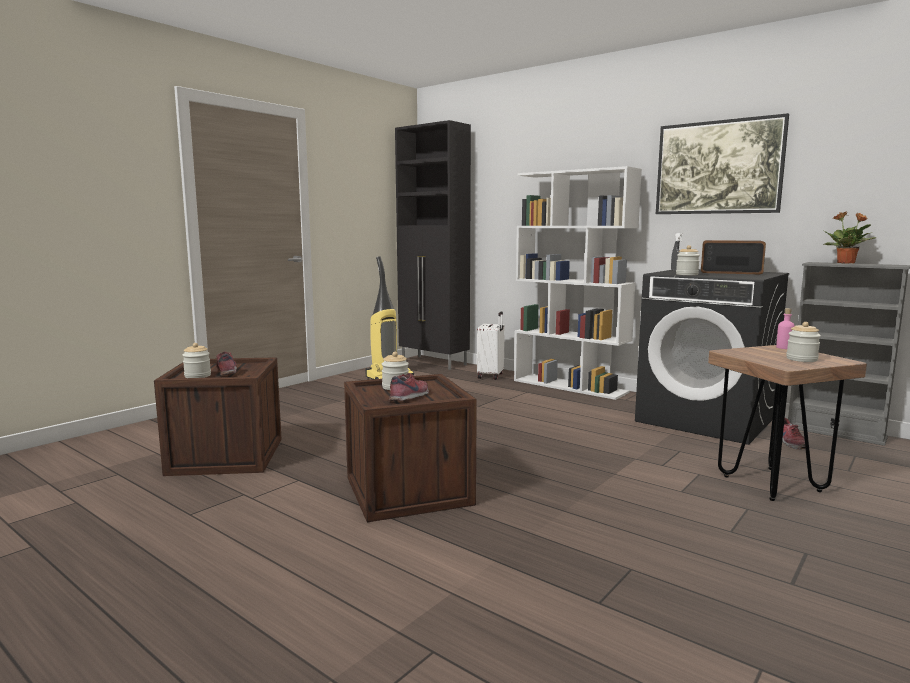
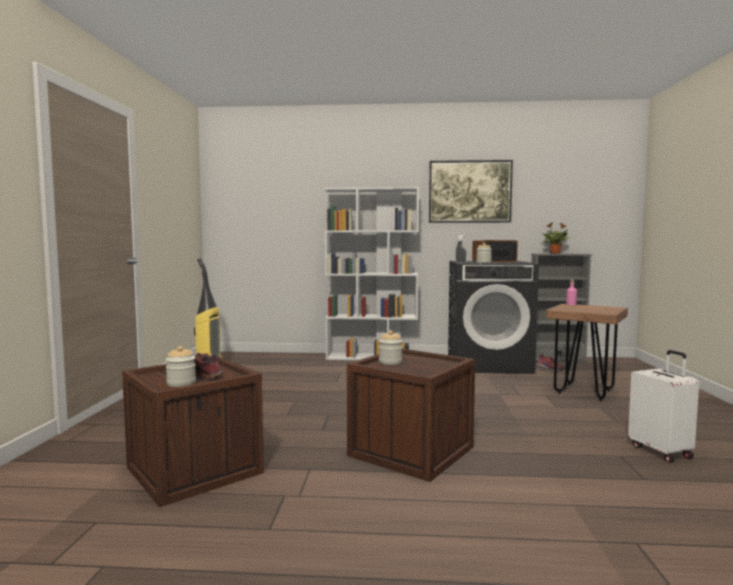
camera: 35 degrees left, 5 degrees down
(410, 397) = (423, 366): shoe -> none
(434, 363) = (234, 356): black cabinet -> none
(491, 376) = (301, 358): white suitcase -> white suitcase (661, 451)
(801, 359) = (600, 309): jar -> none

